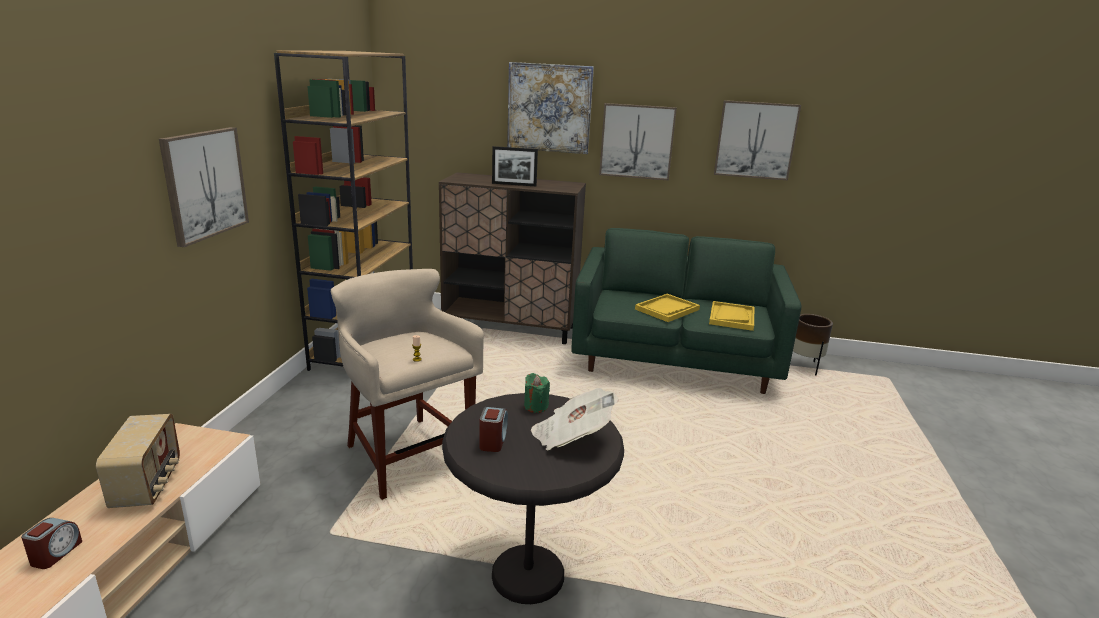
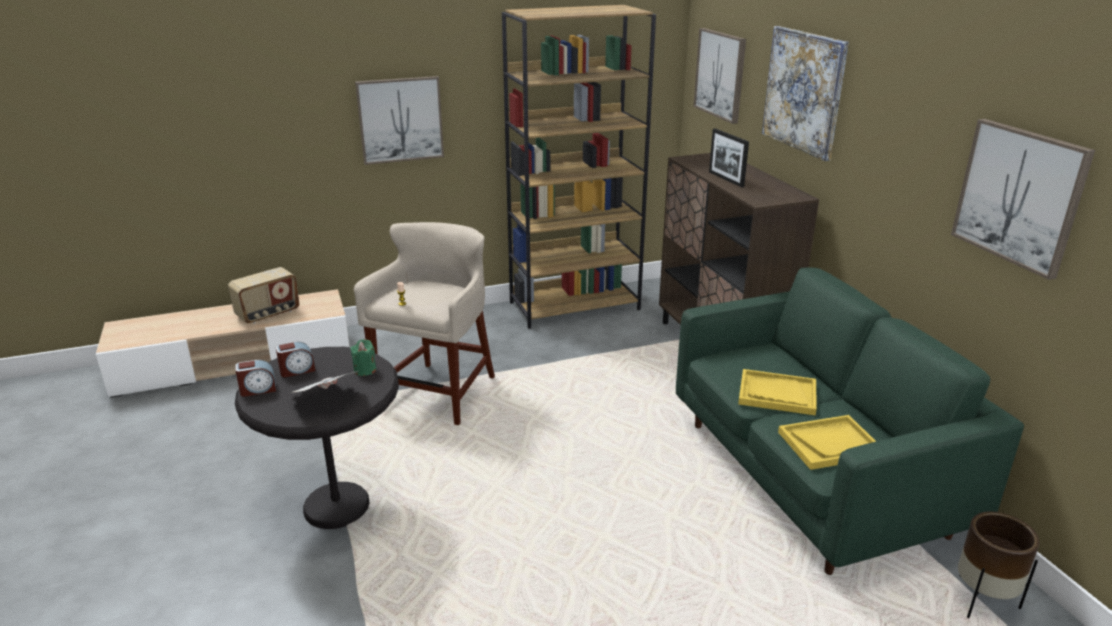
camera: 60 degrees right, 5 degrees up
(56, 553) = (196, 323): alarm clock -> alarm clock (258, 389)
(637, 141) = (878, 157): picture -> picture (720, 74)

